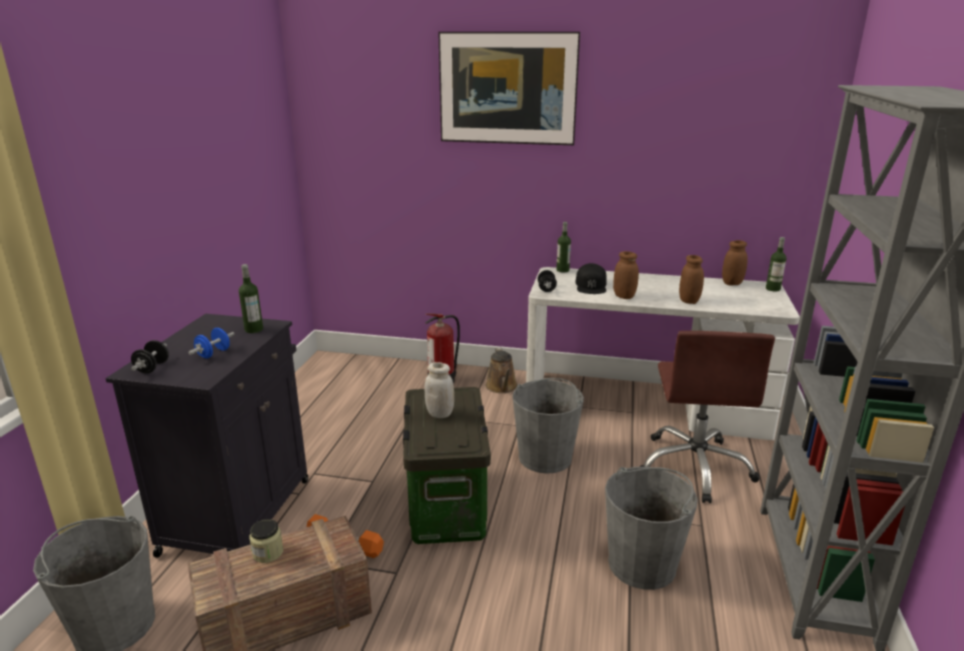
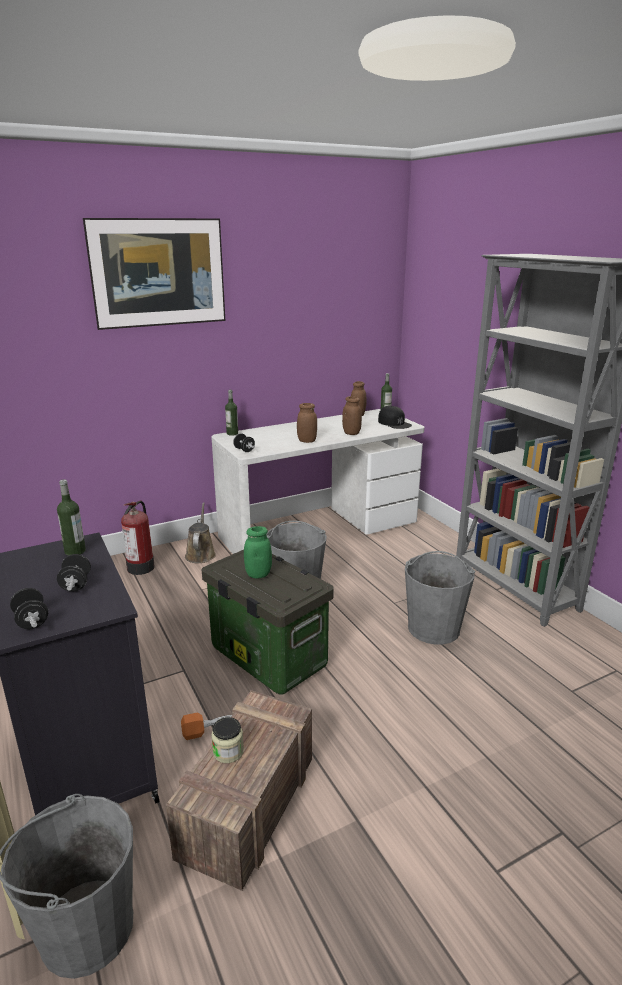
camera: 40 degrees left, 0 degrees up
(213, 354) = (76, 584): blue dumbbell -> black dumbbell
(440, 414) = (258, 574): white jar -> green jar
(502, 387) = (200, 554): brown watering can -> brown watering can turned 135 degrees counterclockwise
(591, 285) = (272, 439): black cap -> black cap (394, 423)
(695, 466) = (393, 555): brown office chair -> none

